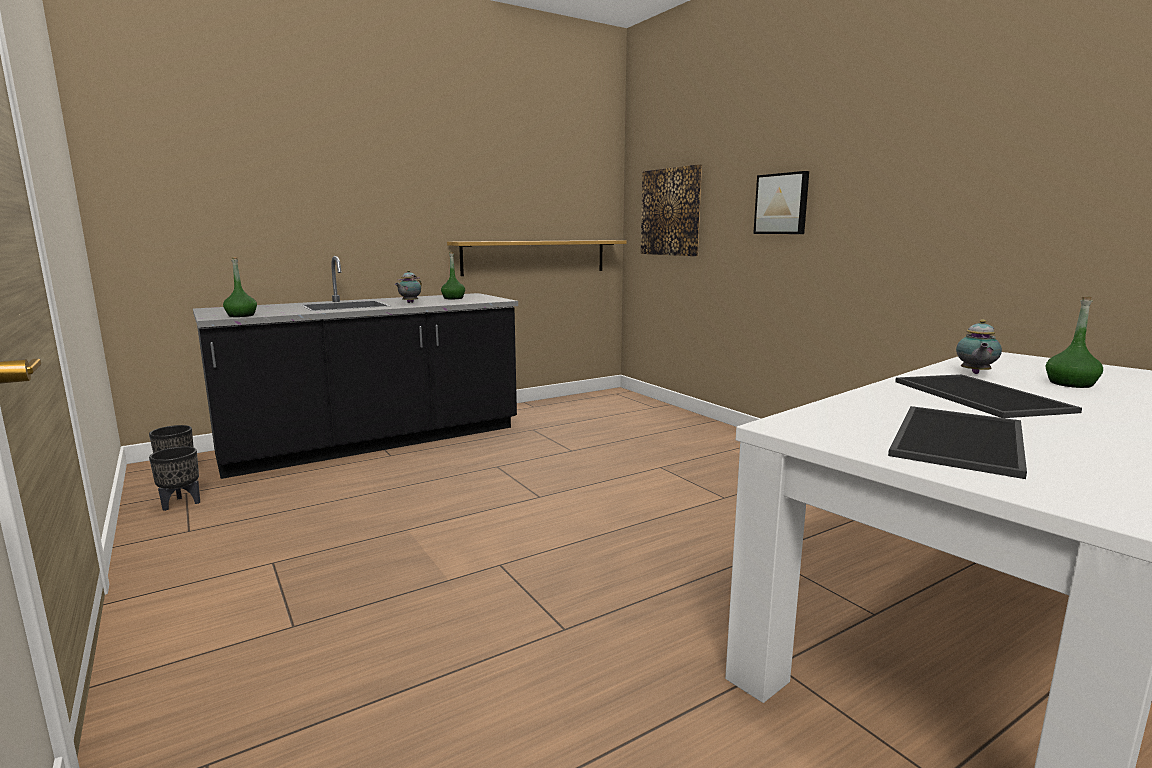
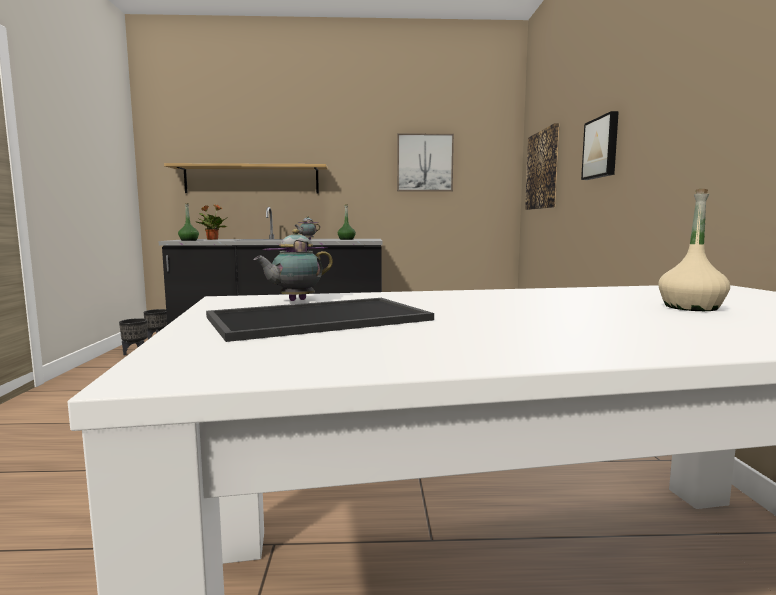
camera: 30 degrees right, 5 degrees down
(257, 309) = (212, 239): none -> potted plant
(524, 194) = (425, 163): none -> picture
(535, 257) = (433, 212): shelf -> shelf (251, 179)
(974, 373) = (603, 293): teapot -> teapot (294, 300)
(982, 396) = (516, 304): tray -> none
(1070, 384) = (690, 307): green bottle -> beige bottle

